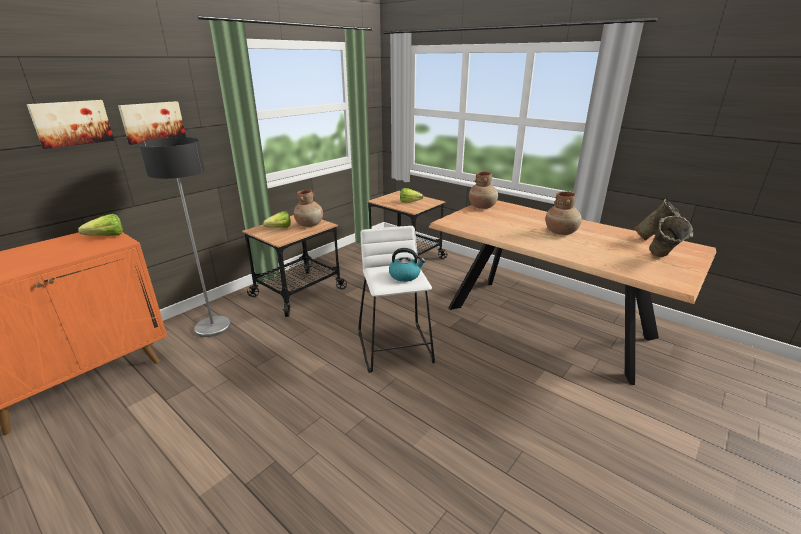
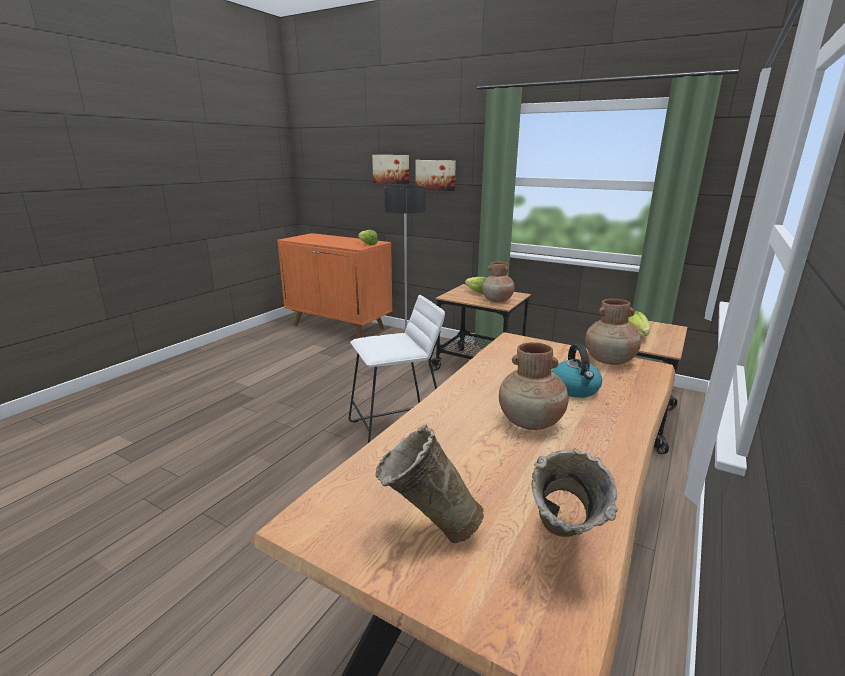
camera: 80 degrees right, 5 degrees down
(405, 275) = (386, 347): kettle -> kettle (575, 389)

